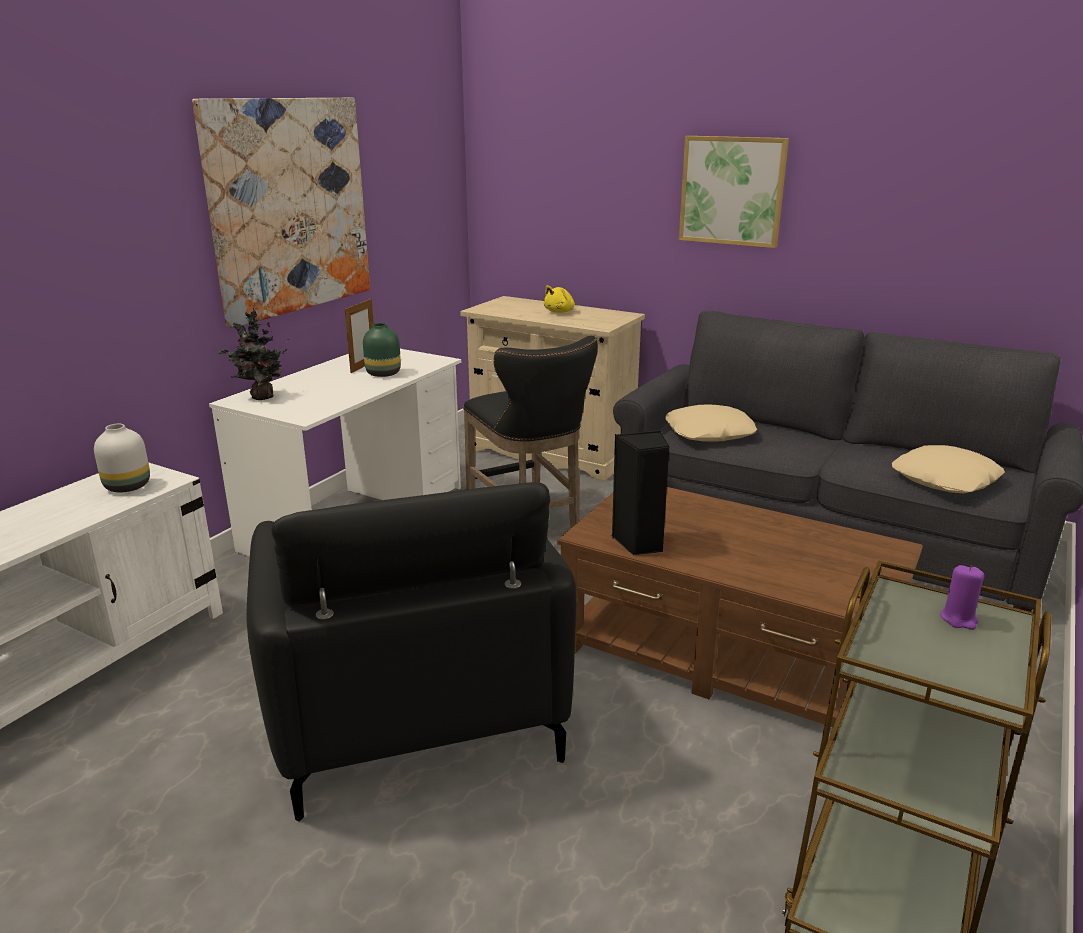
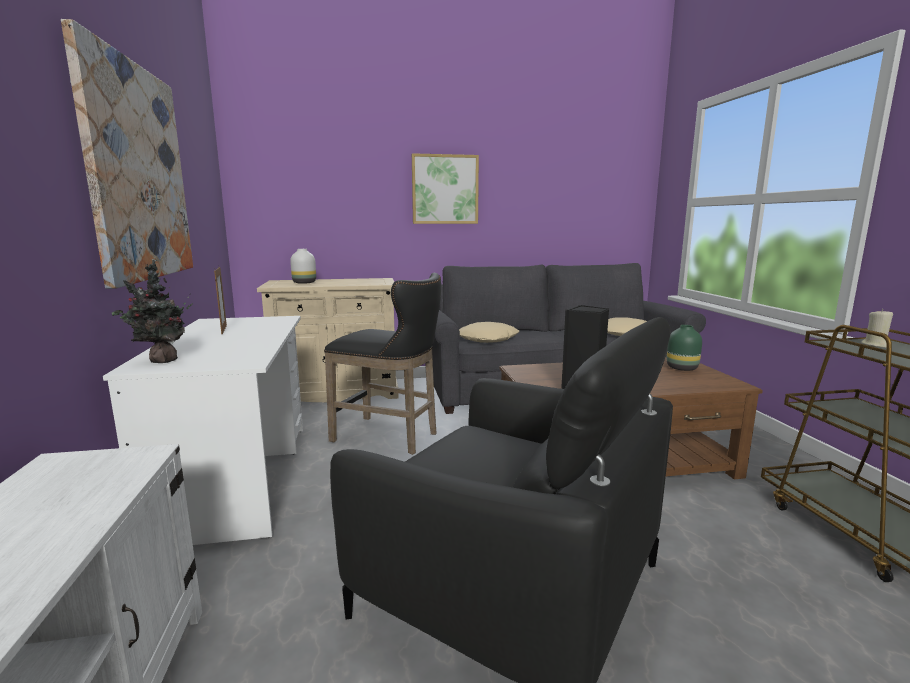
camera: 40 degrees left, 10 degrees down
(127, 486) = (86, 478): white vase -> white vase (303, 283)
(384, 374) = (256, 330): green vase -> green vase (682, 368)
(560, 312) = (336, 281): yellow plush toy -> none
(959, 619) = (875, 345): purple candle -> beige candle

